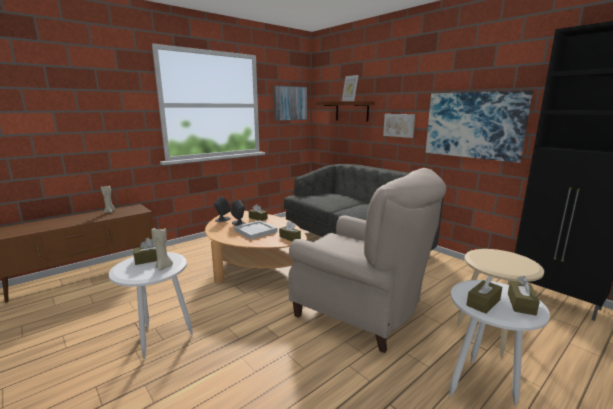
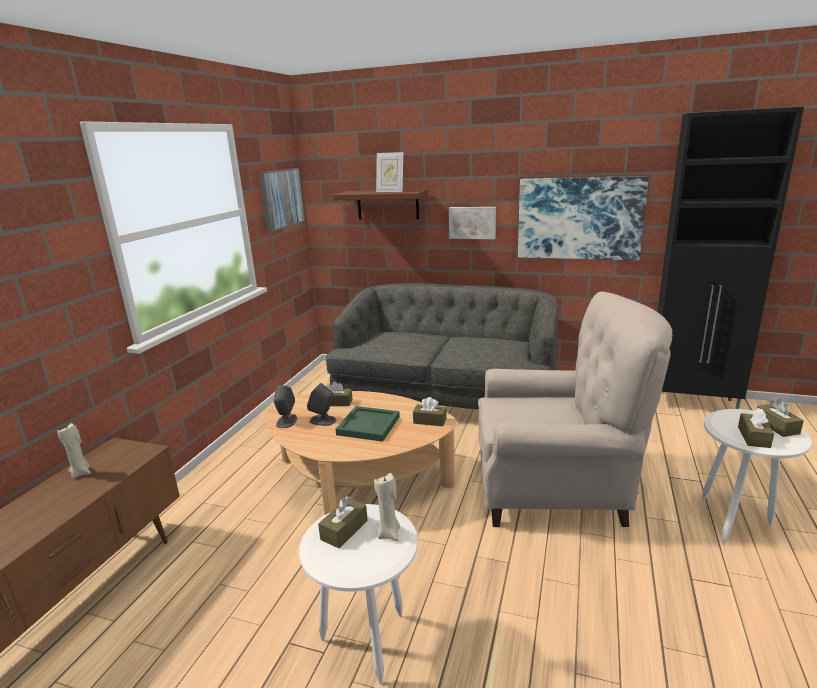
camera: 30 degrees left, 5 degrees up
(255, 231) = (369, 426): white tray -> green tray
(489, 336) = (687, 465): beige side table -> none

